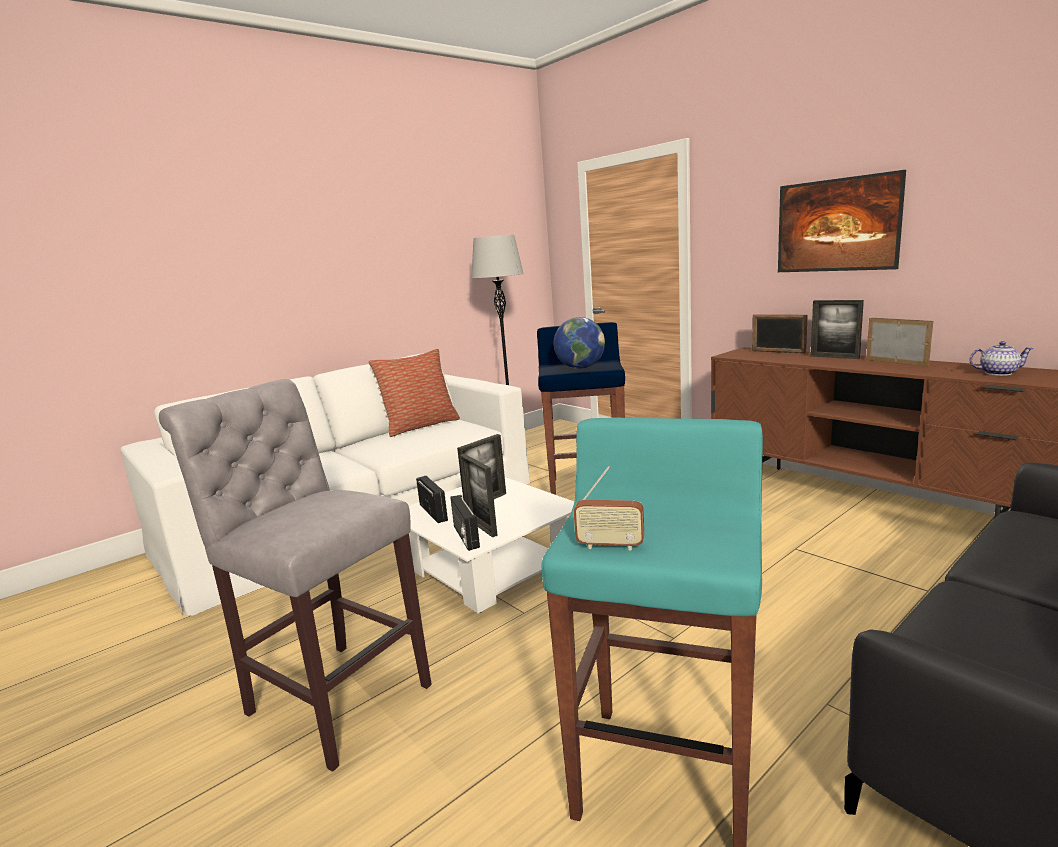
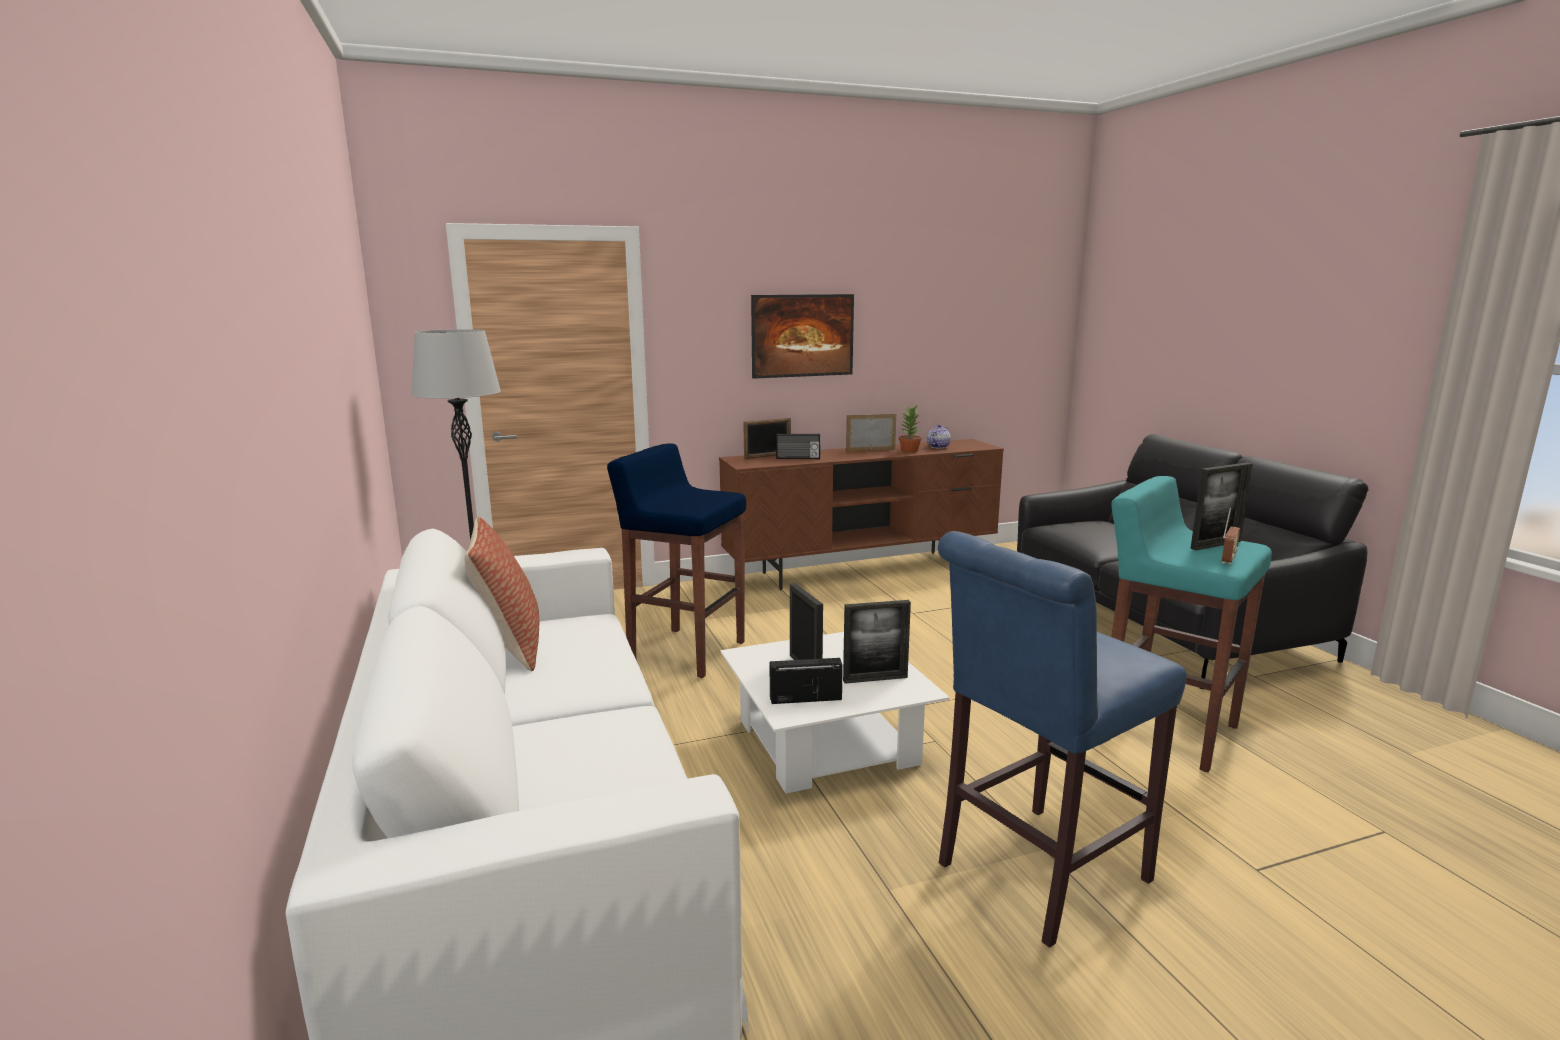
camera: 70 degrees left, 0 degrees up
(332, 696) = (1034, 876): grey stool -> blue stool
(465, 537) = (894, 690): radio -> radio (798, 458)
(580, 368) = (701, 500): globe -> none
(834, 357) = (821, 453): picture frame -> picture frame (1215, 545)
(937, 370) = (910, 451): none -> potted plant

